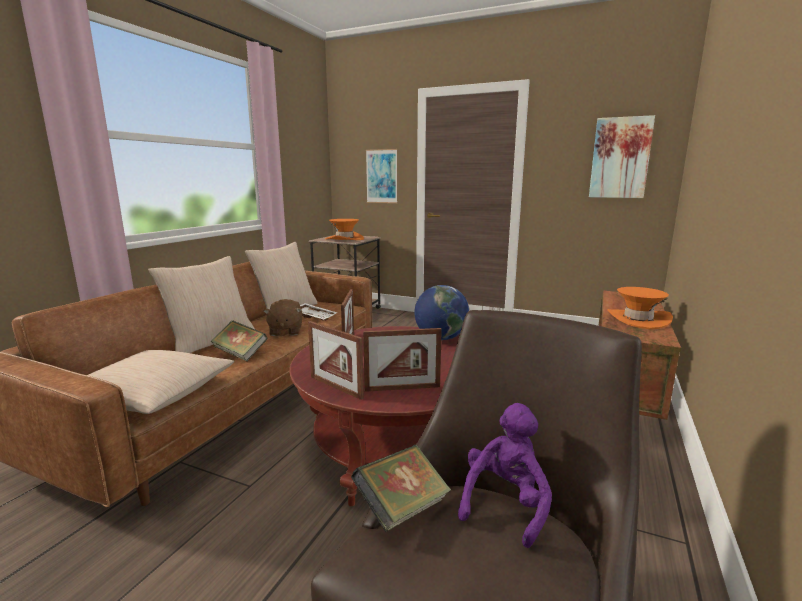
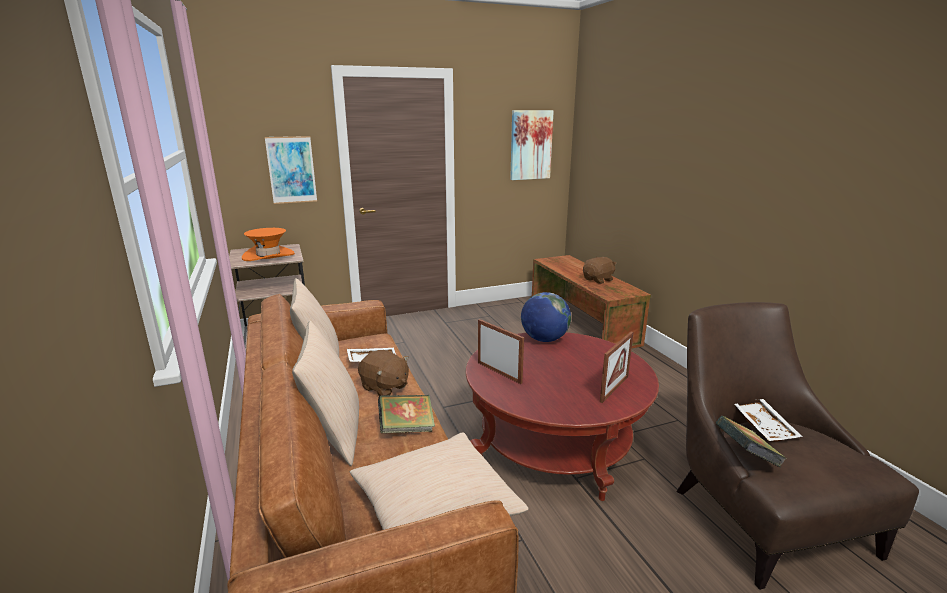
camera: 45 degrees left, 5 degrees up
(336, 387) = (581, 410): picture frame -> none
(505, 504) = (764, 425): purple plush toy -> white tray
(638, 319) = (598, 280): orange hat -> brown plush toy

